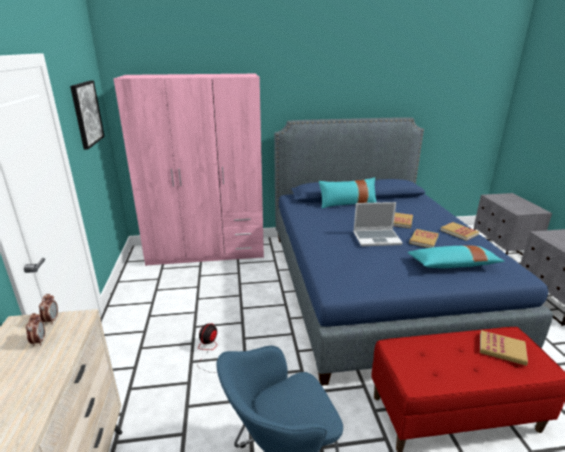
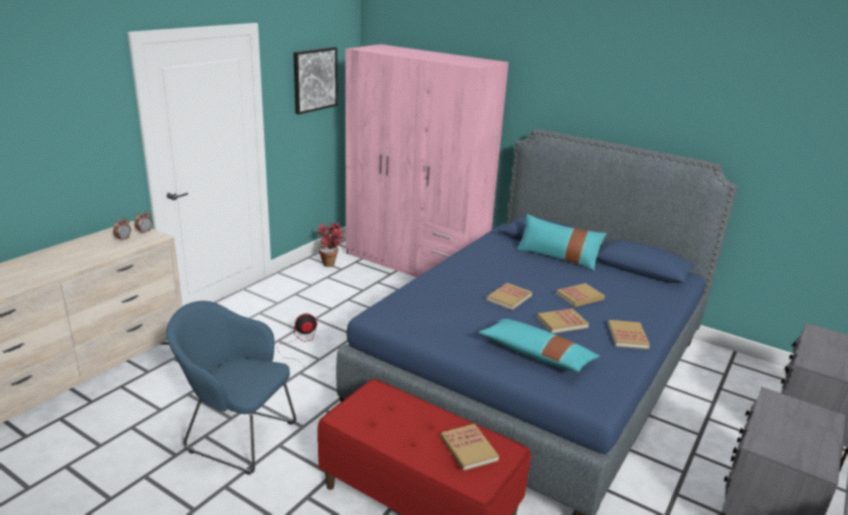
camera: 40 degrees right, 0 degrees up
(143, 277) = (331, 263): none -> potted plant
(377, 238) = (509, 298): laptop -> book

